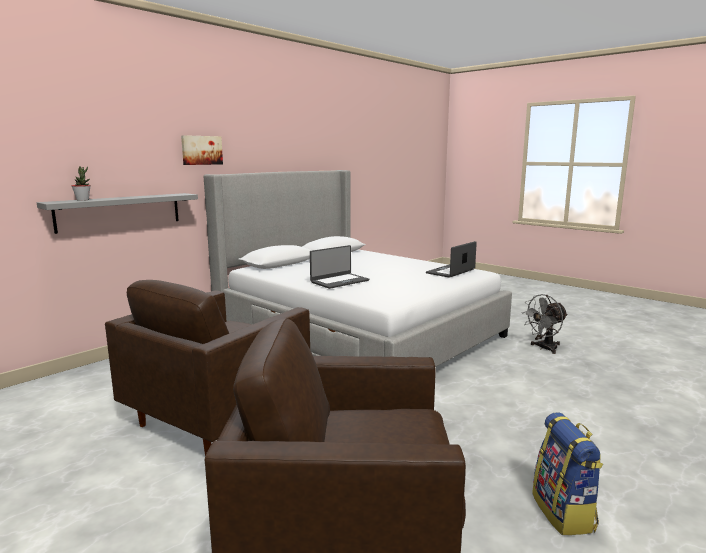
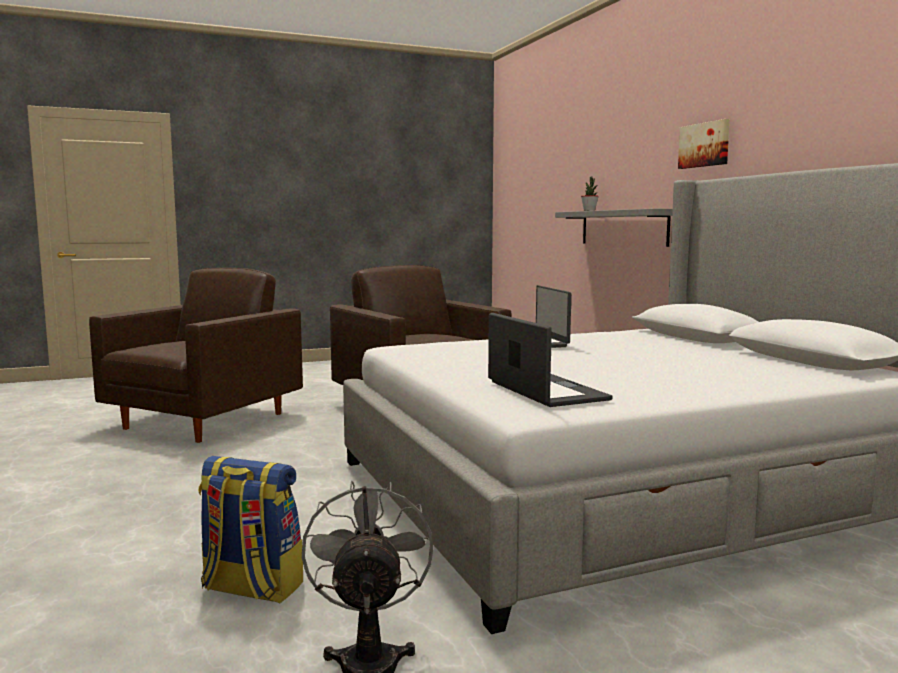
camera: 115 degrees right, 5 degrees down
(564, 512) = (72, 477): backpack -> backpack (251, 588)

